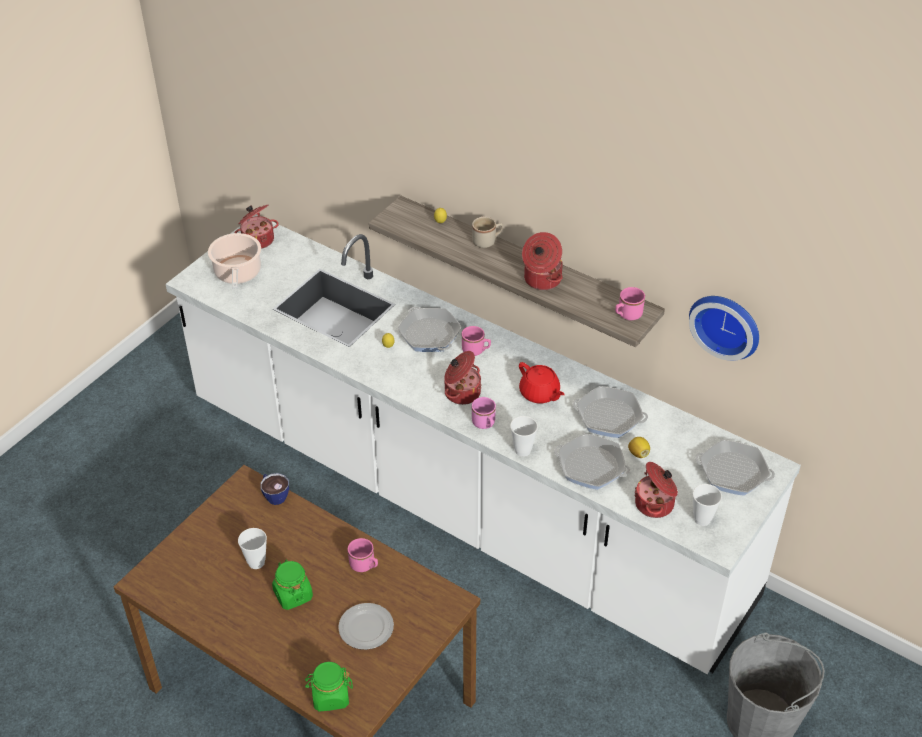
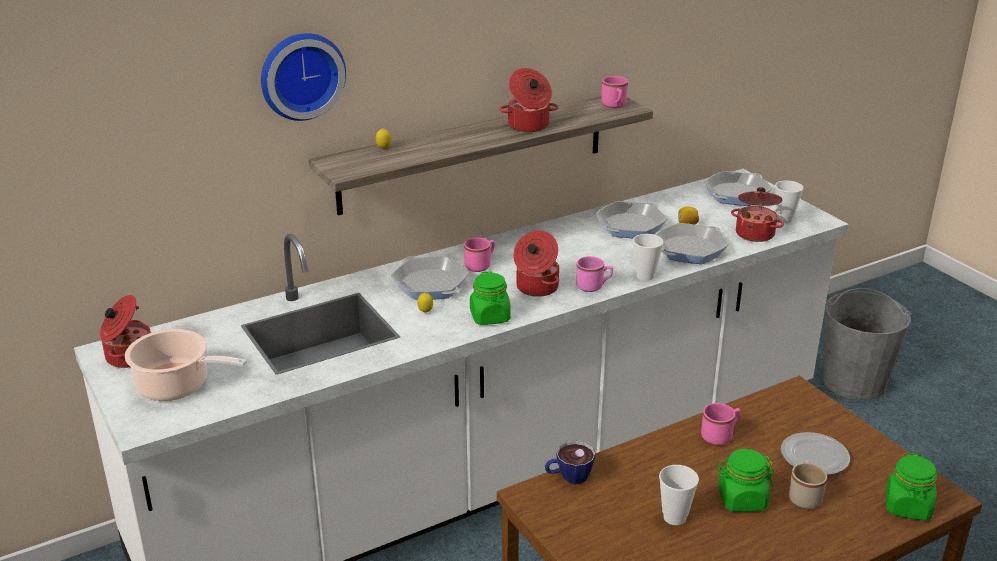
camera: 65 degrees left, 15 degrees down
(402, 382) = (490, 317): none -> green jar
(429, 334) = (430, 284): frying pan -> frying pan turned 60 degrees clockwise
(487, 241) = (442, 135): beige mug -> beige mug (804, 496)
(540, 394) = (573, 249): red teapot -> none
(726, 324) = (671, 68): wall clock -> wall clock (300, 75)

